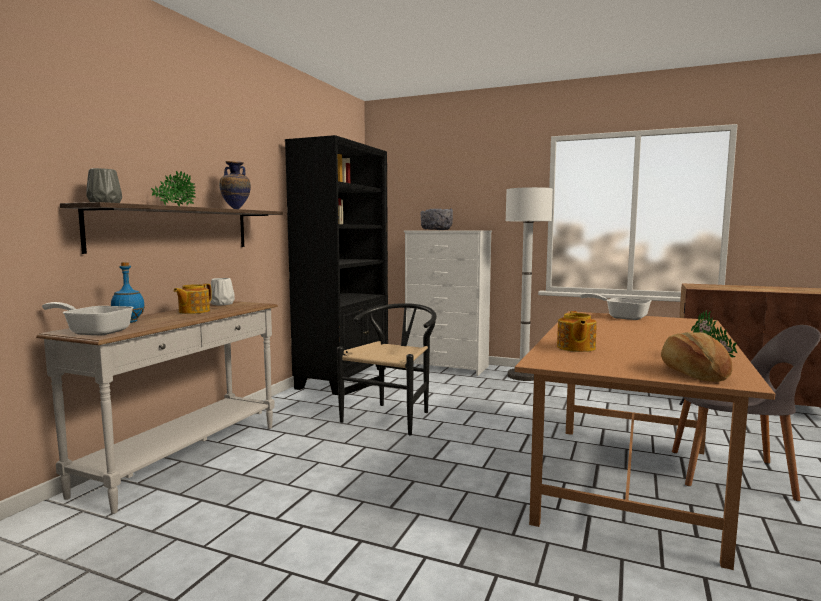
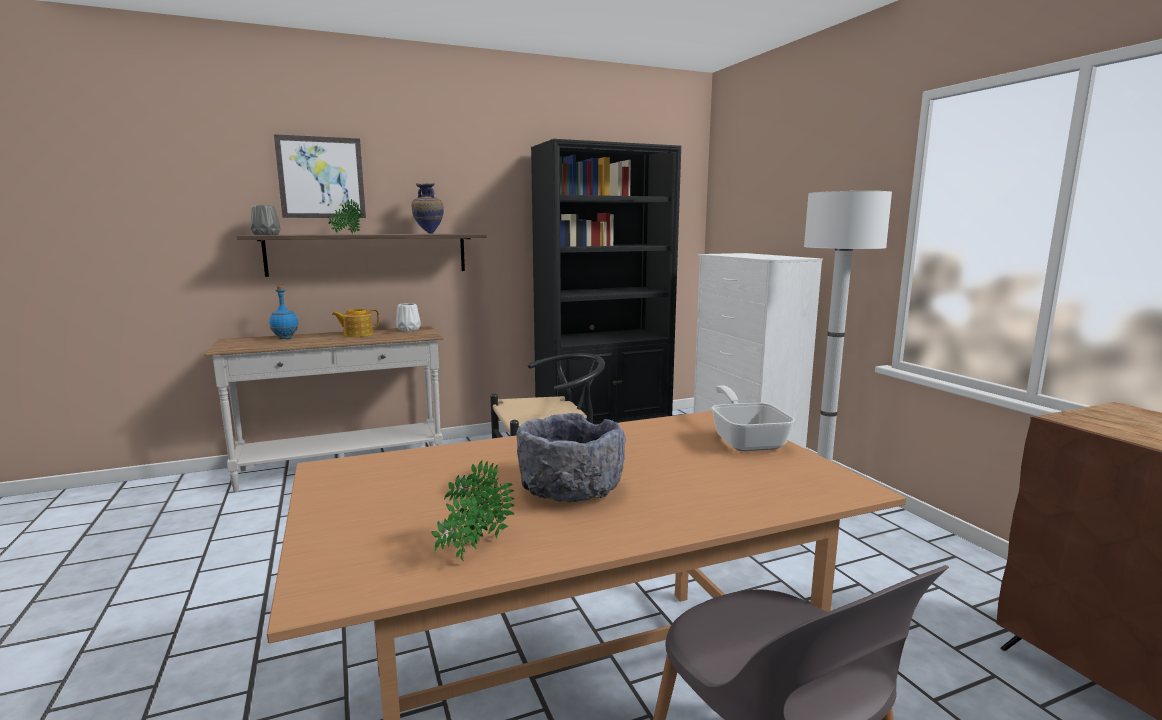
camera: 45 degrees right, 5 degrees up
(94, 332) = (235, 344): frying pan -> none
(136, 145) = (321, 177): none -> picture
(436, 230) = (747, 254): grey bowl -> grey bowl (569, 489)
(575, 348) = (443, 464): teapot -> none
(693, 373) = (352, 554): bread -> none

